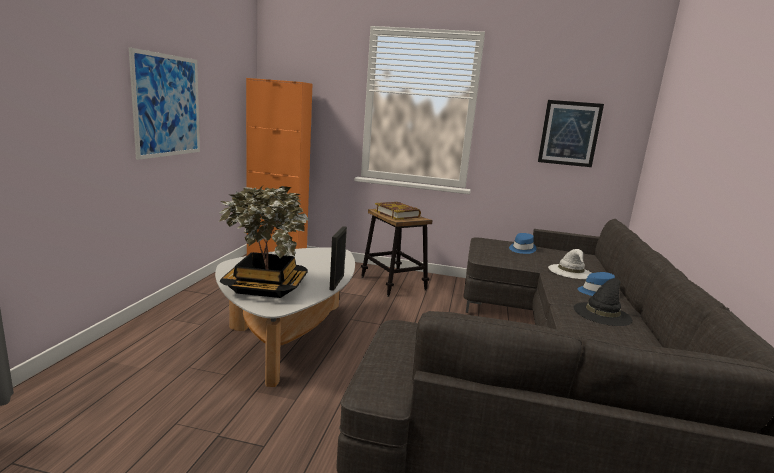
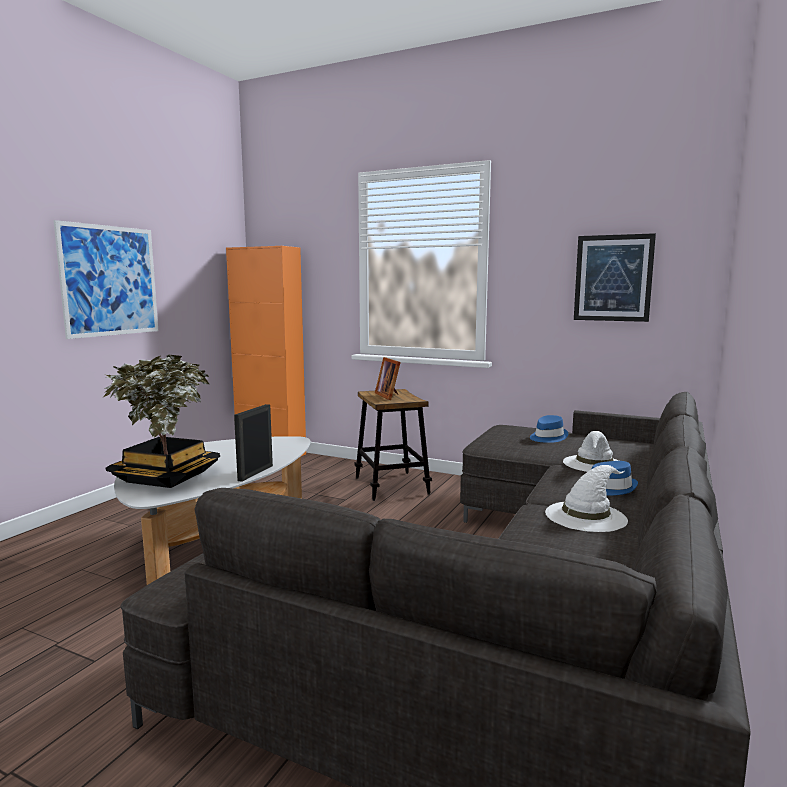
camera: 15 degrees right, 5 degrees down
(397, 214) = (389, 396): book -> picture frame
(602, 313) = (586, 515): black hat -> white hat

